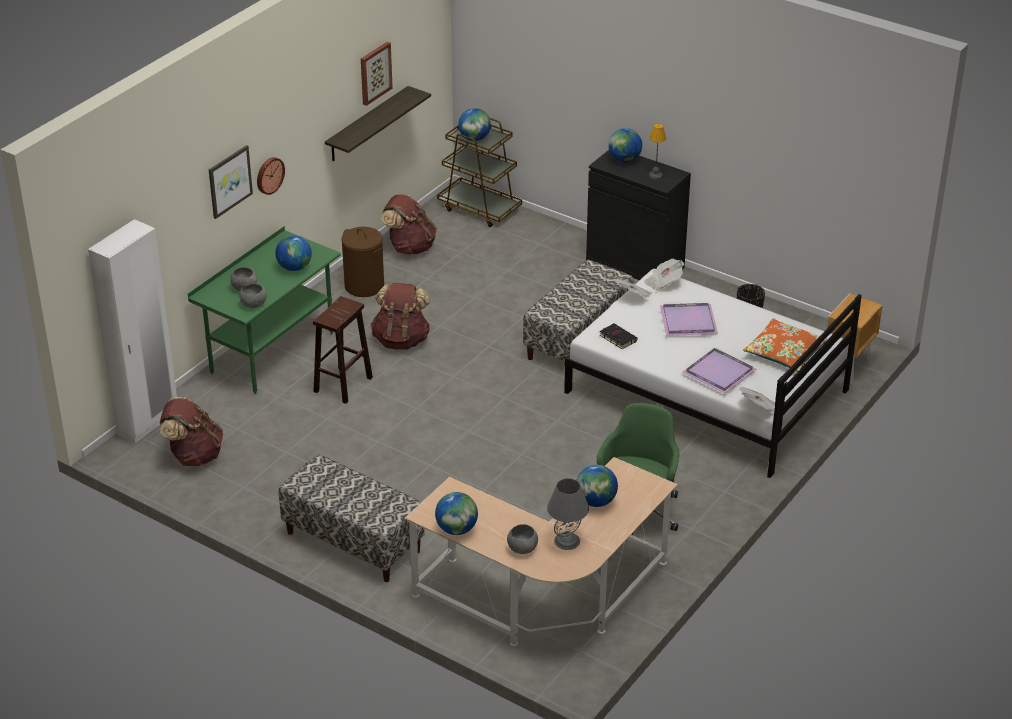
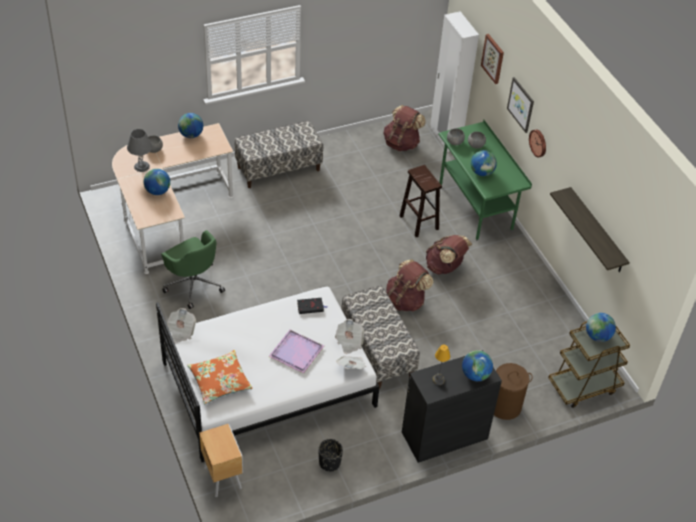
camera: 120 degrees right, 10 degrees up
(364, 286) = (520, 278): brown laundry basket -> brown laundry basket (504, 406)
(375, 73) = (613, 209): picture -> picture (493, 58)
(409, 247) = (555, 322): brown backpack -> brown backpack (406, 300)
(719, 373) = (229, 332): purple tray -> none

